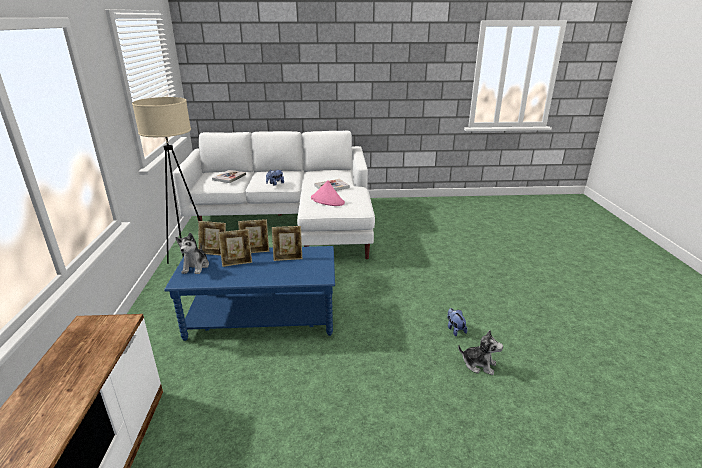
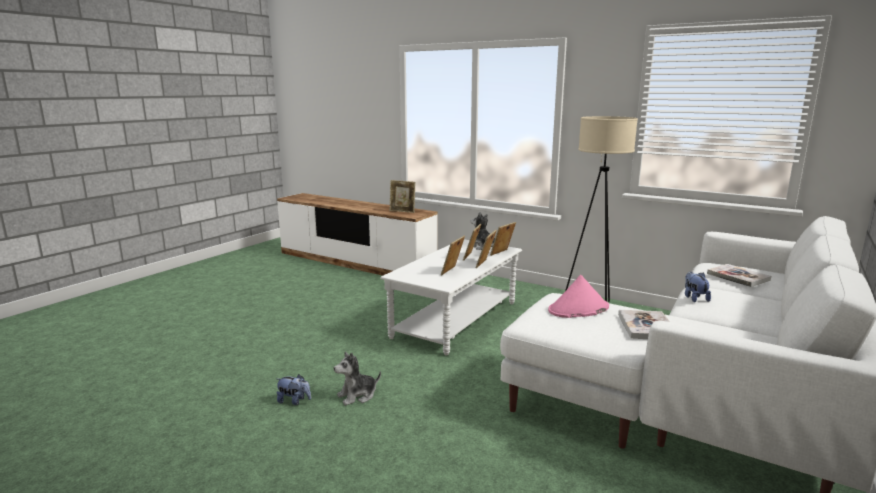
camera: 125 degrees right, 10 degrees down
(88, 346) = (402, 211): none -> picture frame
(262, 318) = (455, 320): blue coffee table -> white coffee table
(479, 364) = (241, 388): plush toy -> plush toy (357, 396)

